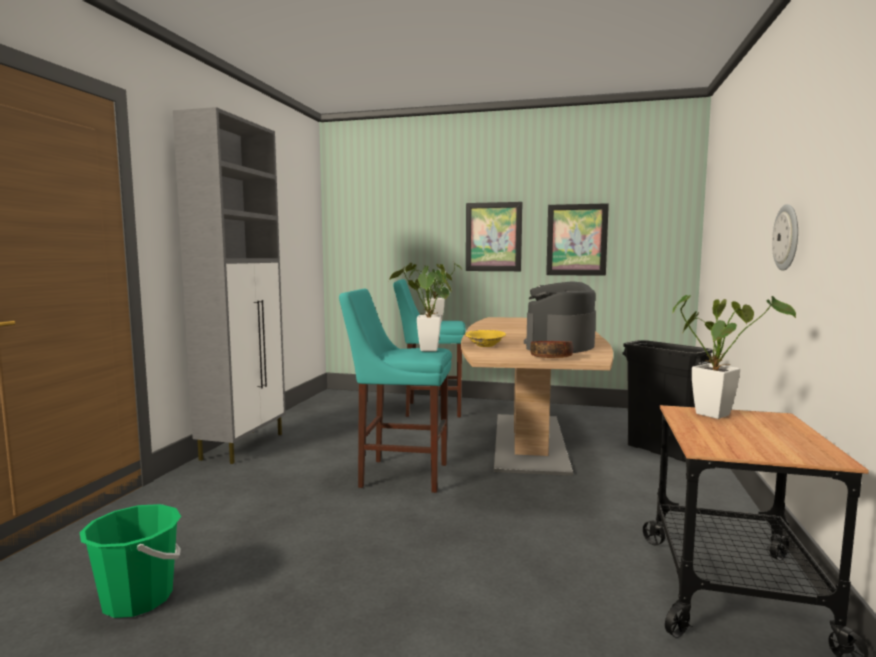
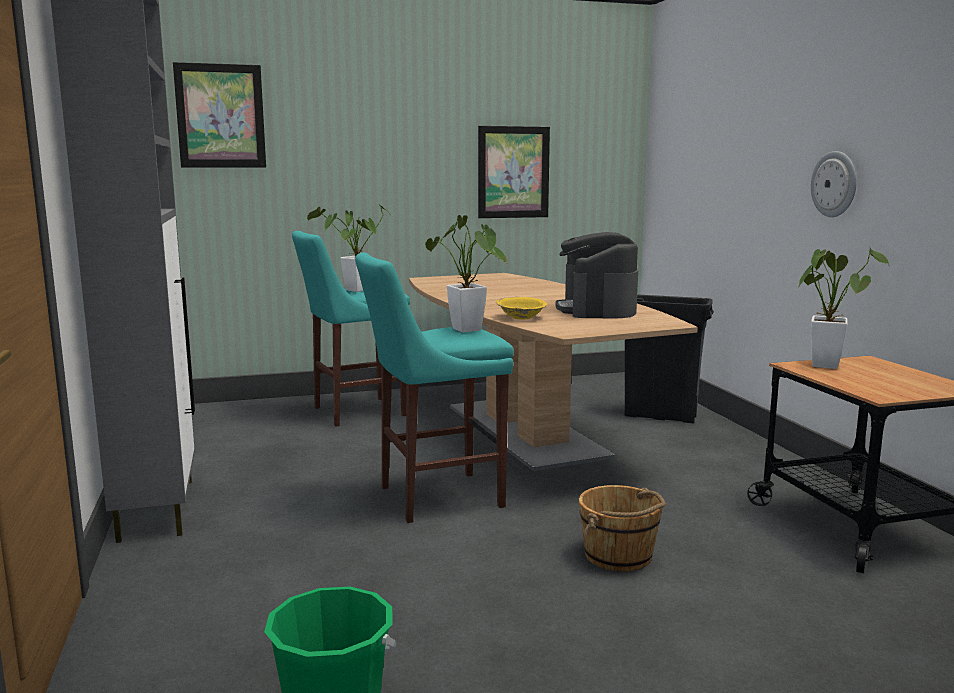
camera: 30 degrees left, 5 degrees up
(467, 551) = (619, 556): none -> brown bucket
(493, 237) = (408, 167): picture -> picture (220, 116)
(551, 358) = (627, 325): bowl -> none

